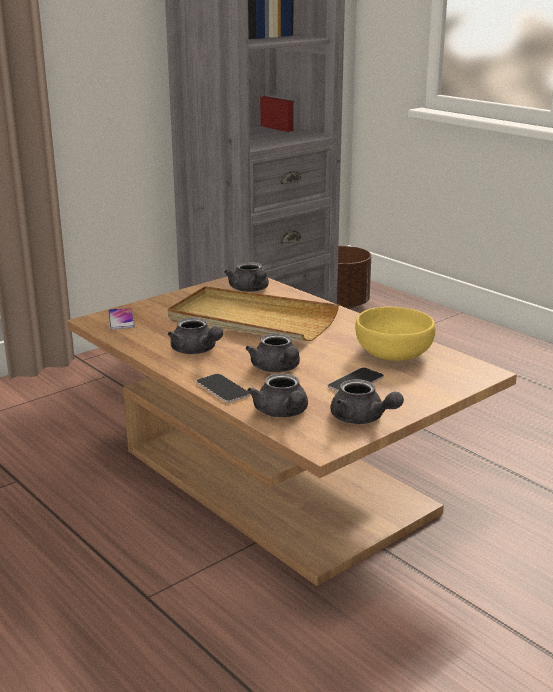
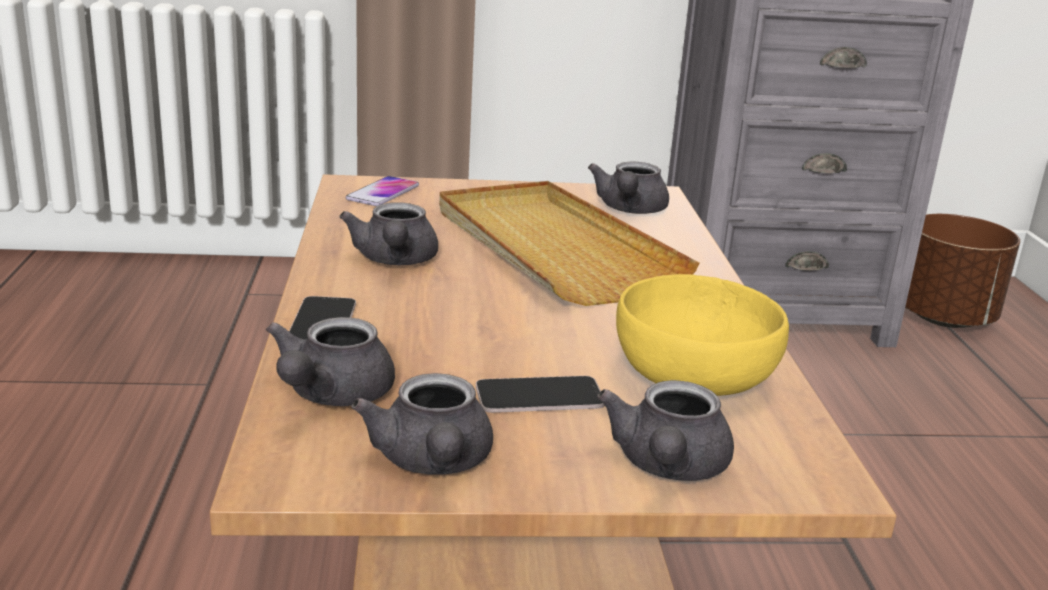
camera: 35 degrees right, 0 degrees up
(277, 369) = (455, 327): grey teapot -> grey teapot (667, 467)

